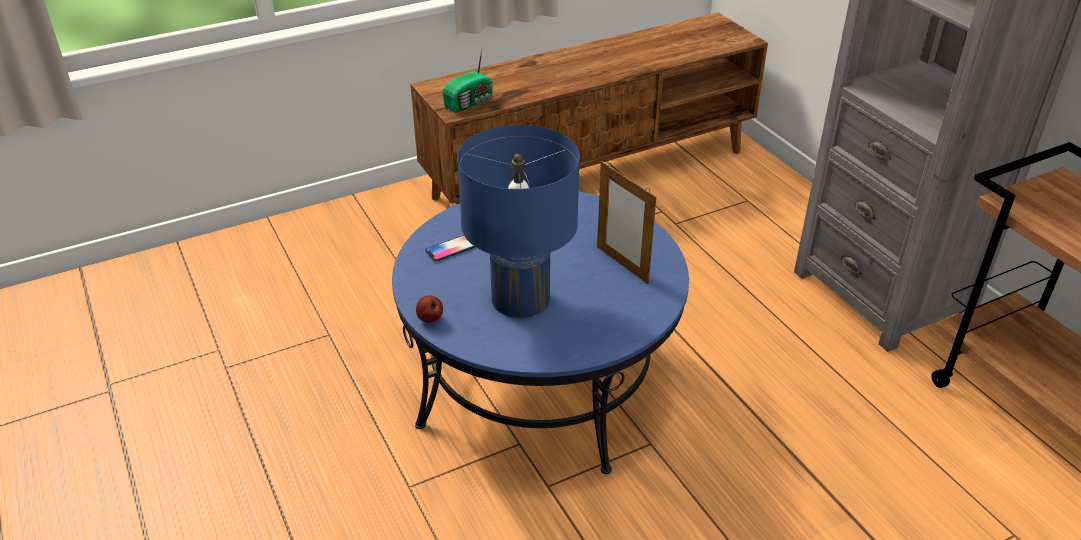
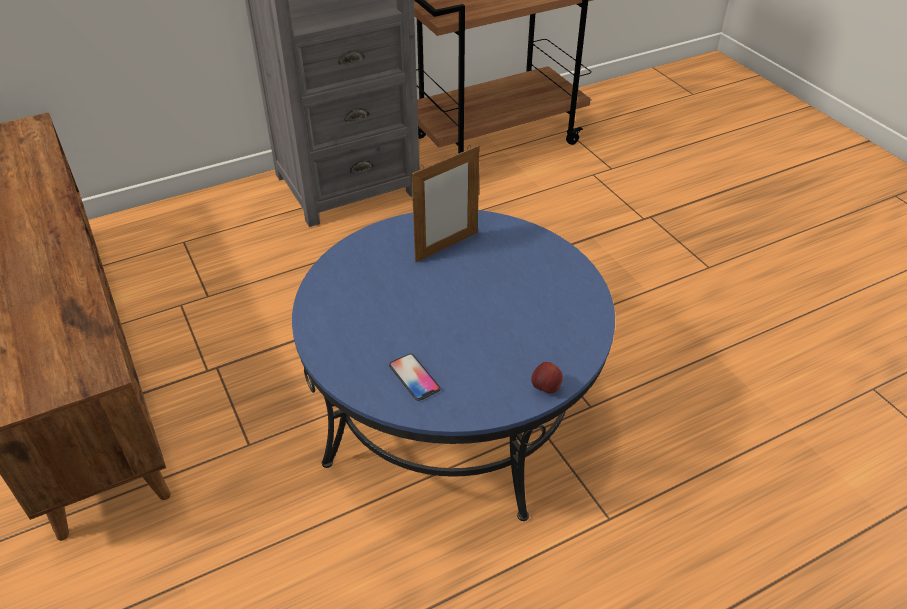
camera: 90 degrees left, 5 degrees up
(470, 102) = (80, 357): radio -> none
(520, 298) = (504, 317): blue table lamp -> none

